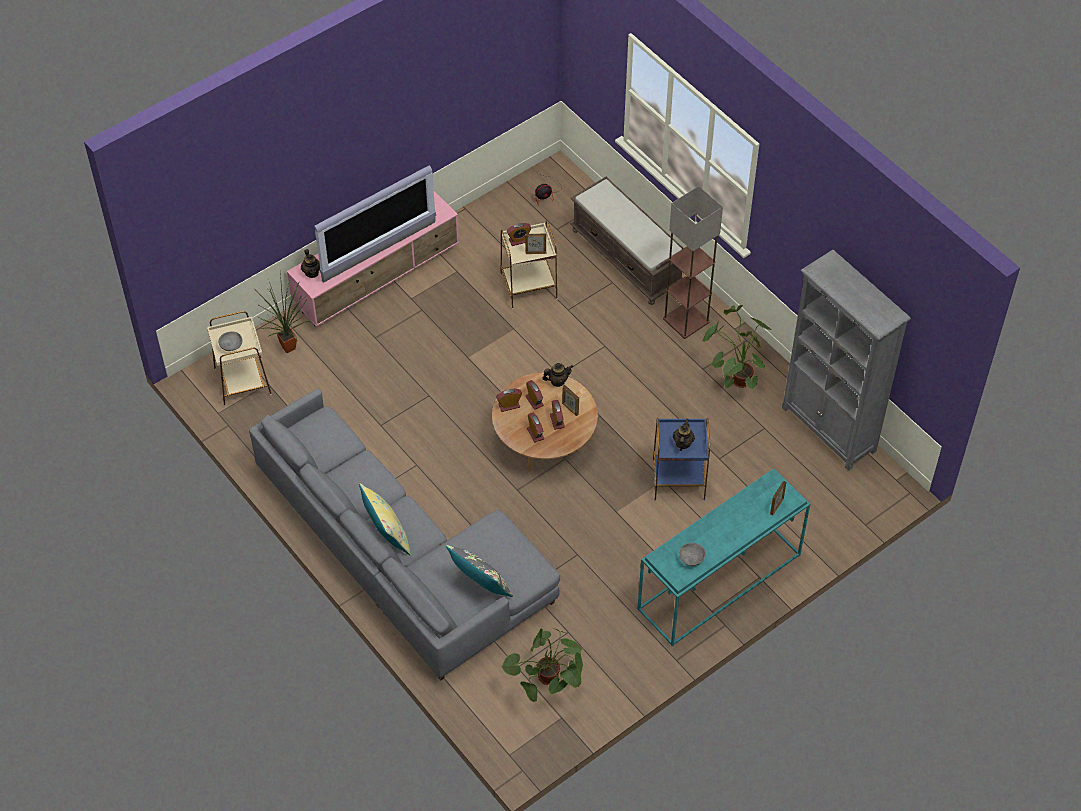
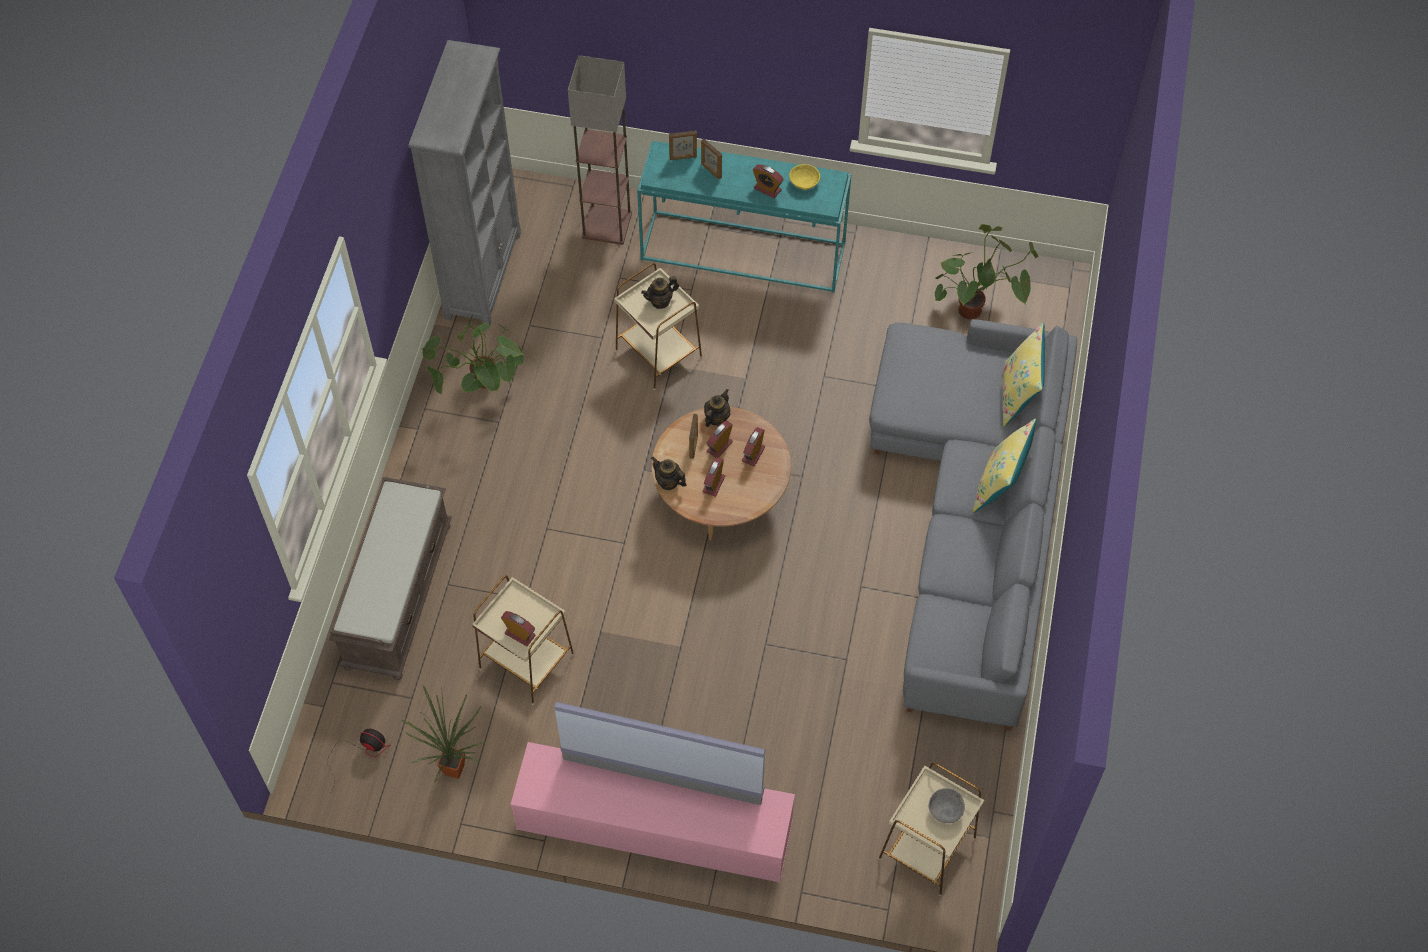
camera: 130 degrees left, 5 degrees up
(289, 350) = (839, 838): potted plant -> potted plant (456, 767)
(312, 272) = (758, 827): teapot -> teapot (716, 418)
(436, 597) = (1018, 395): none -> yellow pillow
(480, 586) = (972, 367): grey pillow -> none
(509, 405) = (741, 502): alarm clock -> alarm clock (767, 189)
(535, 252) = (523, 604): picture frame -> picture frame (711, 171)
(678, 479) = (658, 354): blue side table -> beige side table
(686, 321) = (444, 478): floor lamp -> floor lamp (607, 224)
(692, 558) = (803, 183): grey bowl -> yellow bowl

